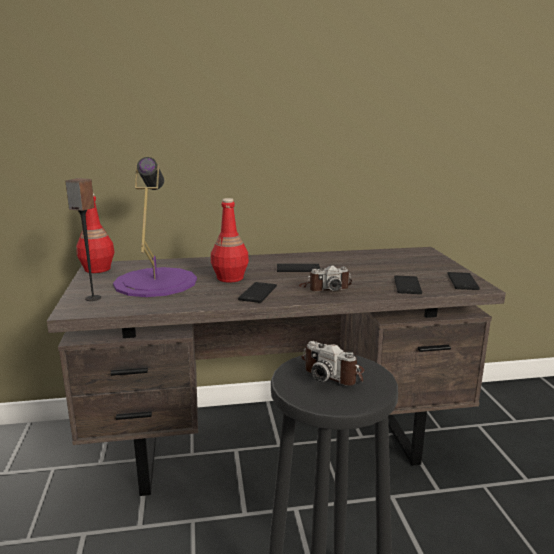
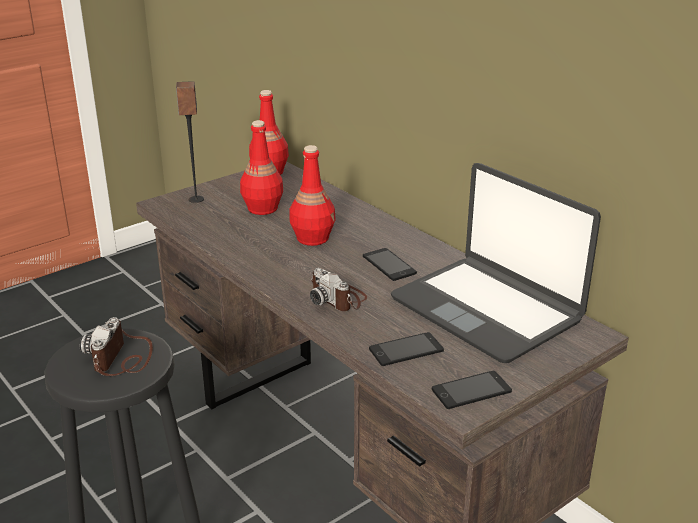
camera: 60 degrees right, 10 degrees up
(155, 282) = (262, 208): purple table lamp -> red bottle
(258, 293) = (283, 266): phone -> none
(378, 261) = (487, 309): none -> laptop

